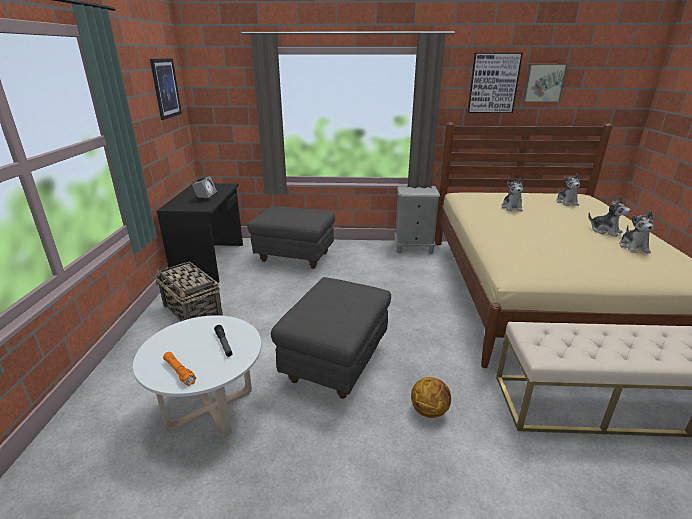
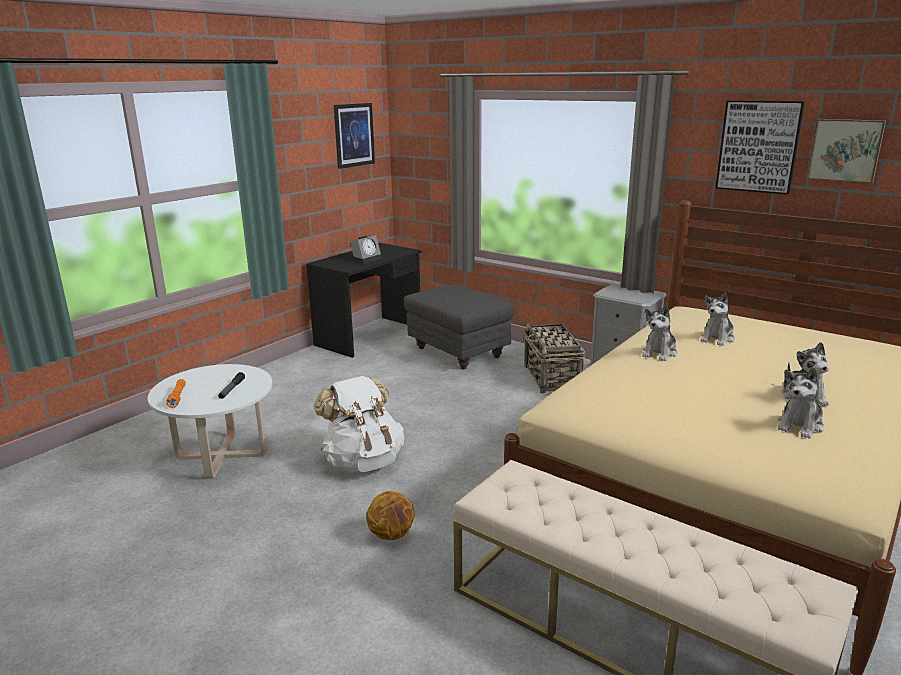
camera: 35 degrees right, 5 degrees down
(193, 311) = (299, 376): basket -> basket (551, 378)
(335, 362) = (363, 461): grey ottoman -> white backpack
(566, 202) = (833, 351): plush toy -> plush toy (659, 353)

